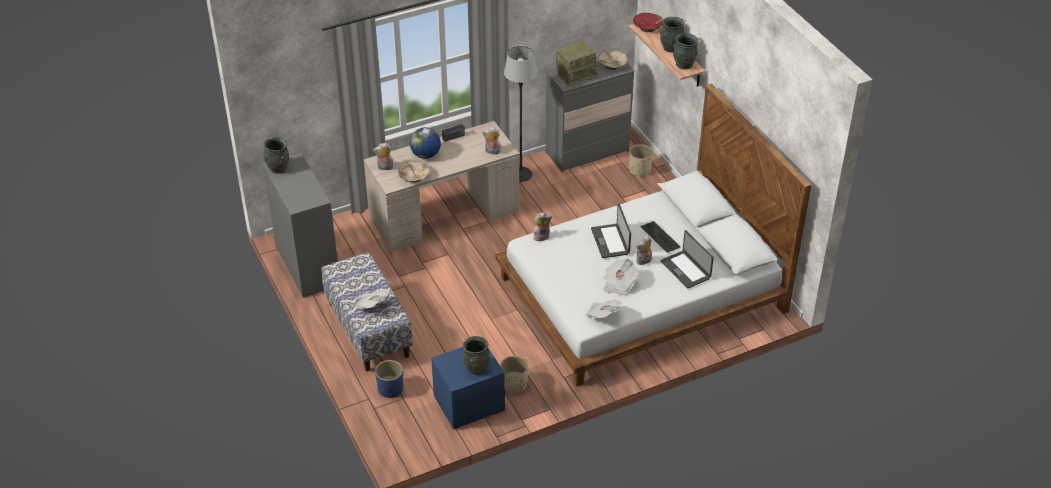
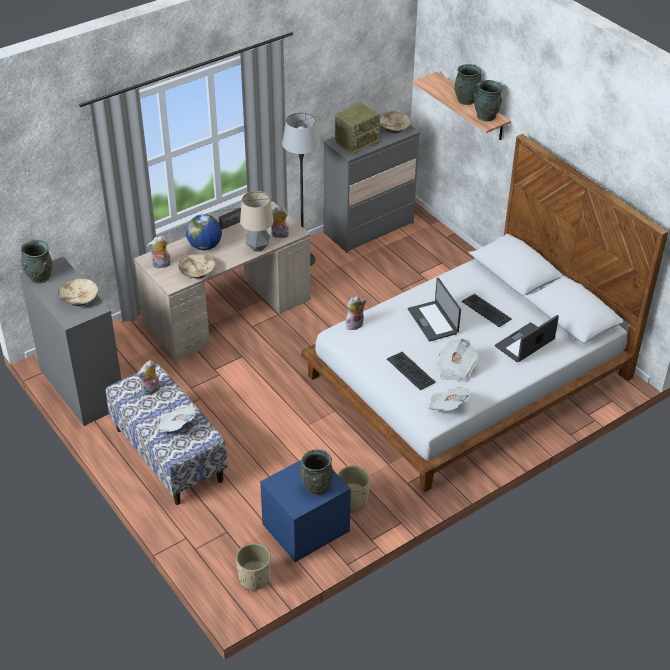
camera: 10 degrees left, 0 degrees up
(306, 190) = (79, 299): none -> beige bowl
(390, 389) = (209, 523): blue planter -> none
(471, 161) = (257, 247): none -> table lamp
(580, 281) = (411, 371): none -> keyboard
(639, 170) = (430, 242): beige planter -> beige planter (254, 578)
(644, 261) = (476, 340): plush toy -> plush toy (151, 391)
(648, 27) = (434, 81): red bowl -> none
(686, 269) = (525, 344): laptop -> laptop turned 90 degrees clockwise

